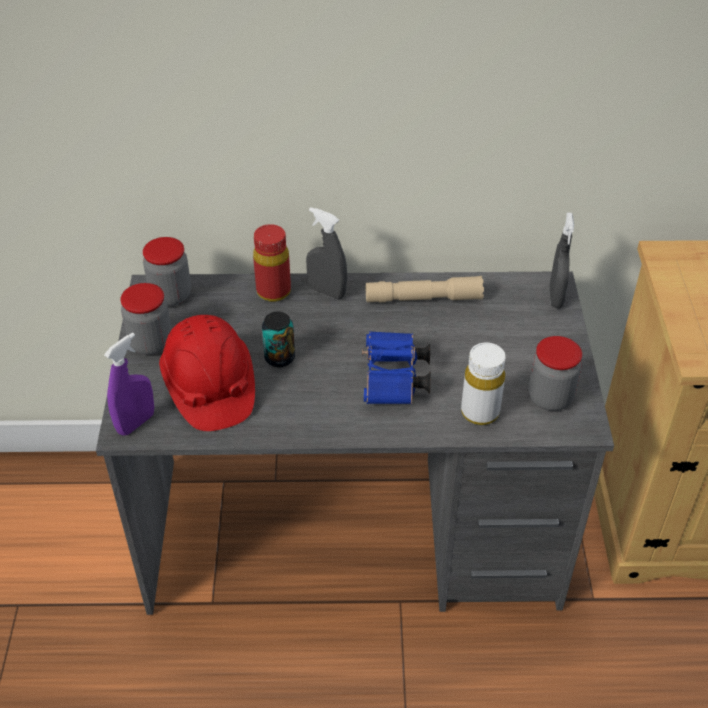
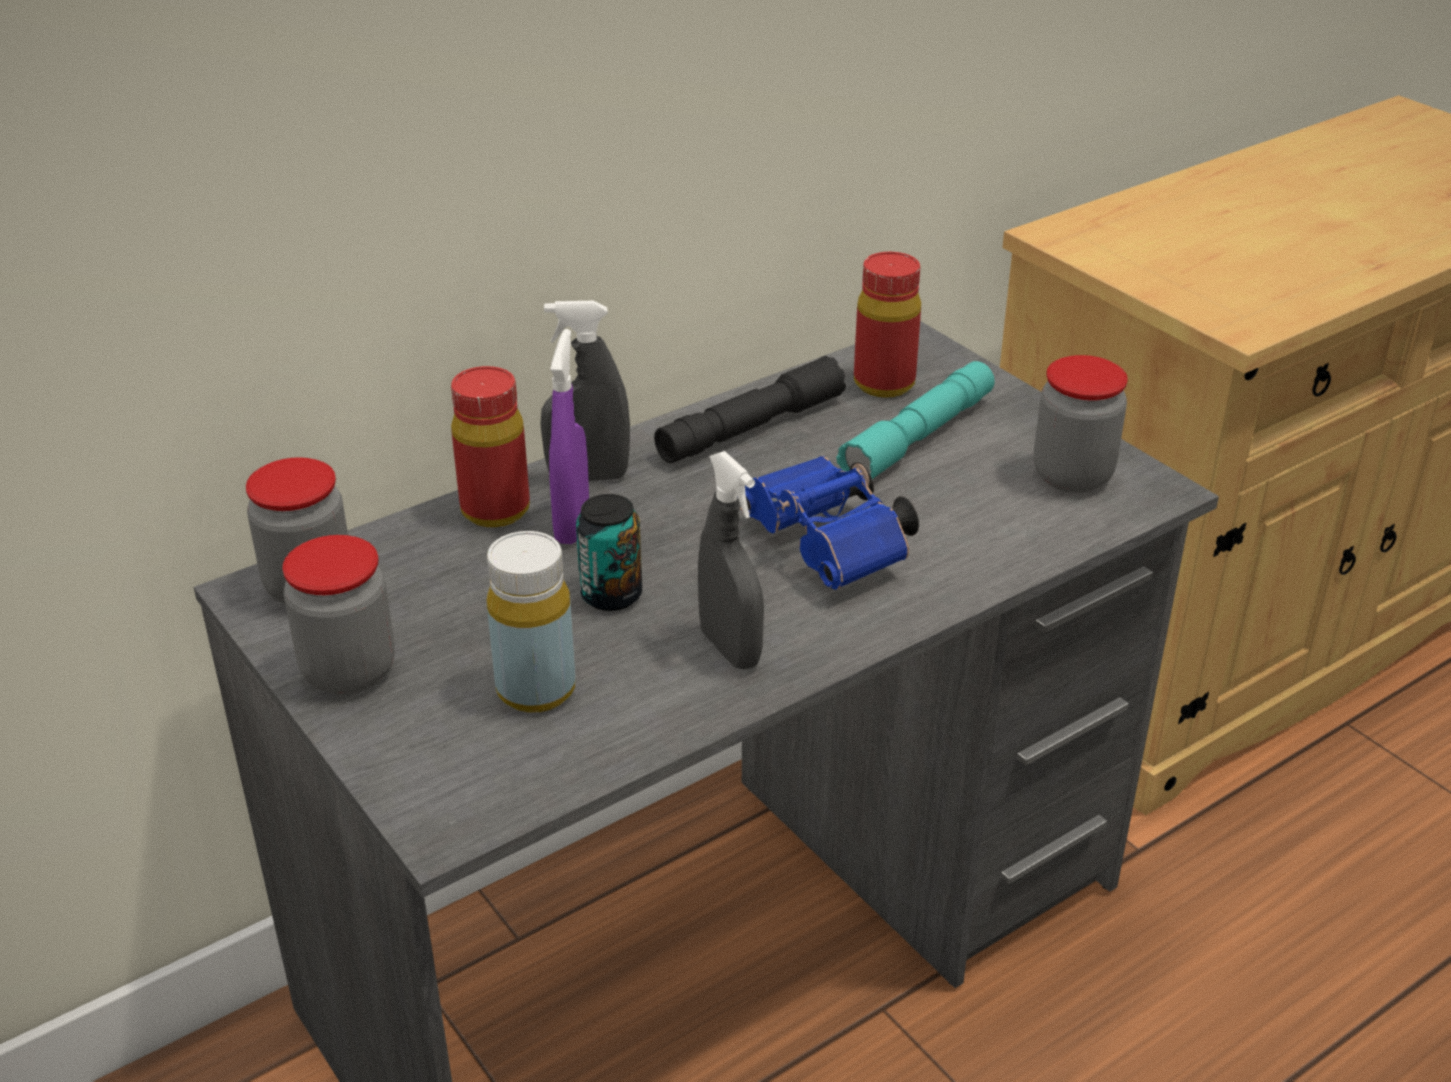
camera: 35 degrees left, 10 degrees down
(136, 423) = (455, 803): purple spray bottle -> purple spray bottle (572, 524)
(209, 388) = (536, 689): red hard hat -> yellow bottle
(423, 298) = (751, 428): beige flashlight -> black flashlight
(480, 412) = (1002, 534): white bottle -> none
(497, 340) = (918, 437): none -> turquoise flashlight
(513, 301) = (884, 384): none -> red bottle
(555, 297) = (935, 357): grey spray bottle -> grey spray bottle (730, 649)

